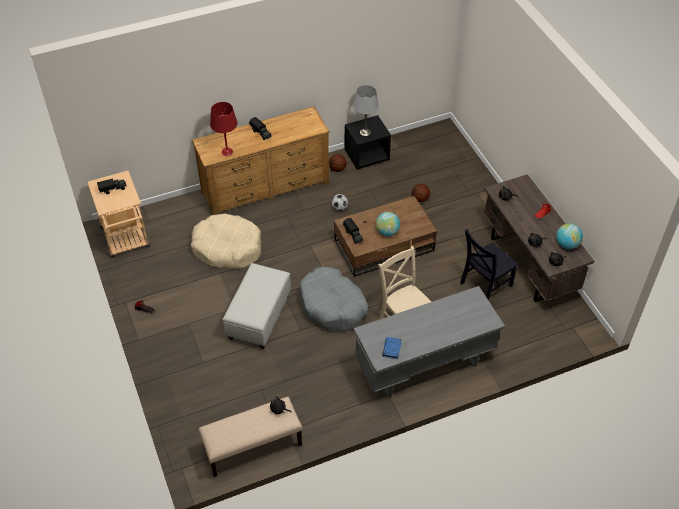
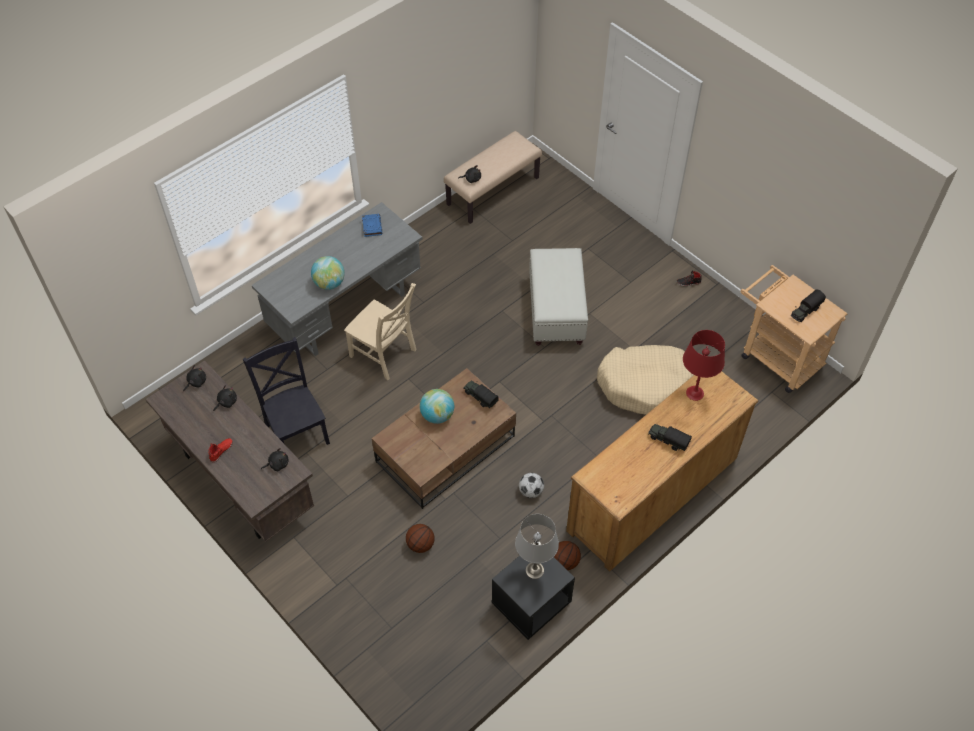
camera: 160 degrees right, 5 degrees up
(332, 305) = (477, 349): grey dog bed -> none
(484, 285) = (296, 431): black chair -> black chair turned 60 degrees counterclockwise
(567, 244) = (183, 412): globe -> globe (329, 283)

